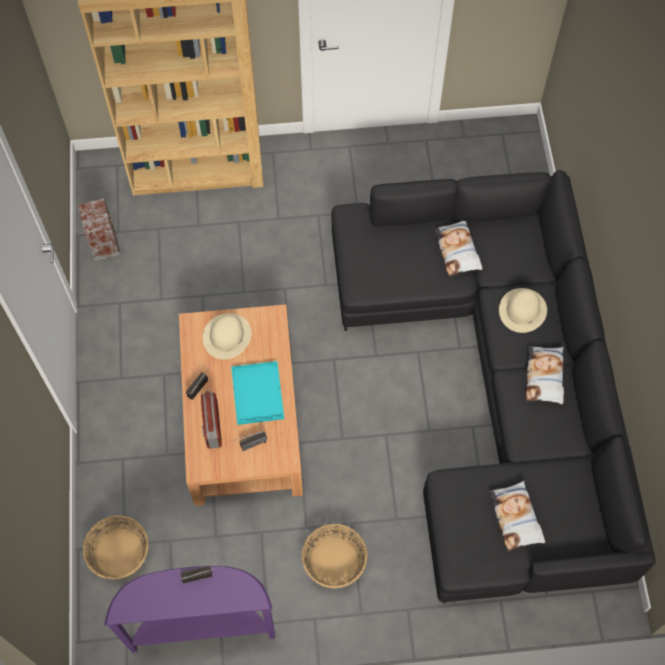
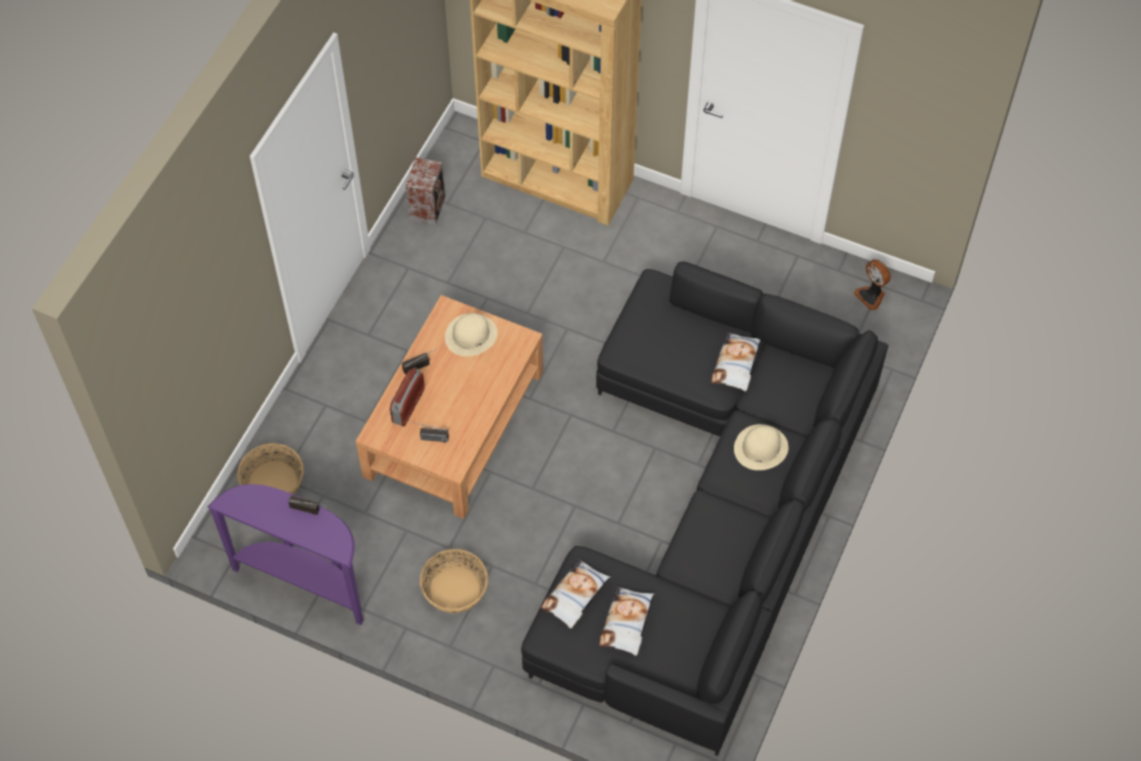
camera: 30 degrees right, 5 degrees down
(258, 394) = (466, 399): turquoise tray -> none
(501, 145) = (871, 295): none -> fan
(545, 376) = (741, 517): pillow -> pillow (576, 596)

